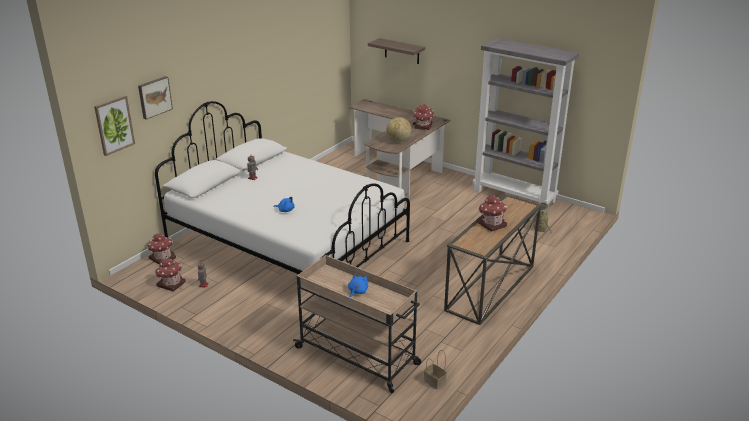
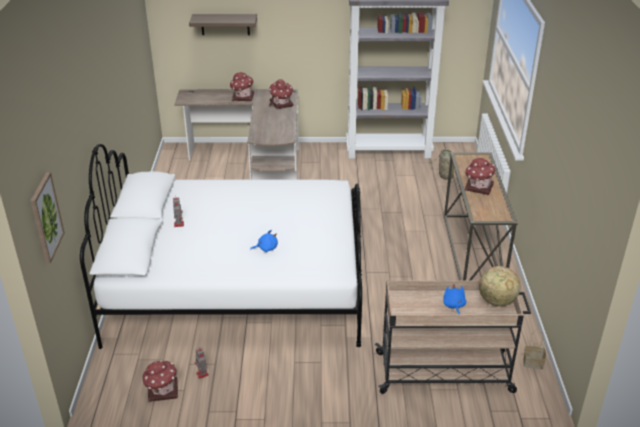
camera: 35 degrees left, 5 degrees up
(154, 97) = (63, 162): picture -> none
(162, 258) = (112, 365): toy house -> toy house (242, 97)
(398, 141) = (279, 128): globe -> globe (497, 301)

